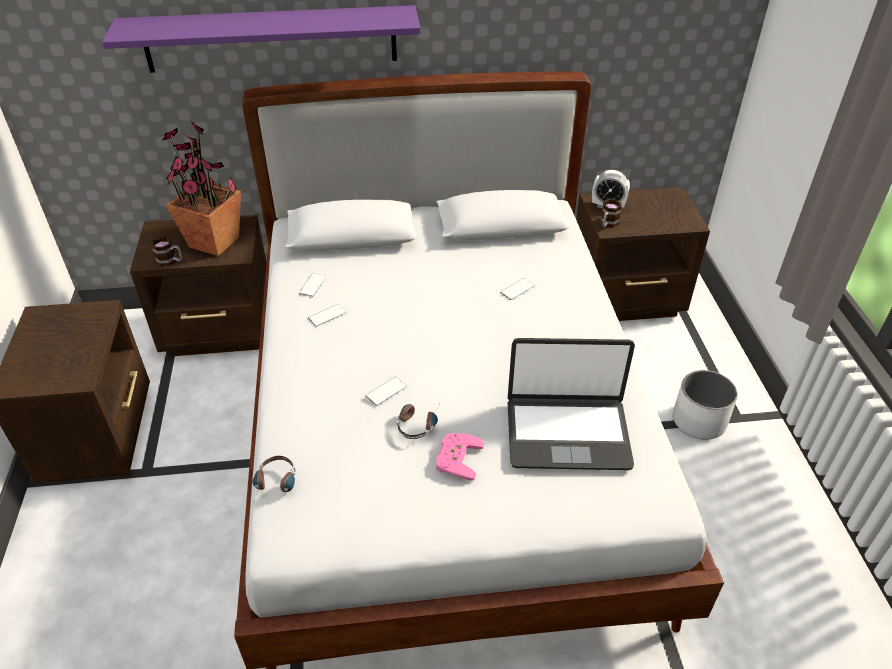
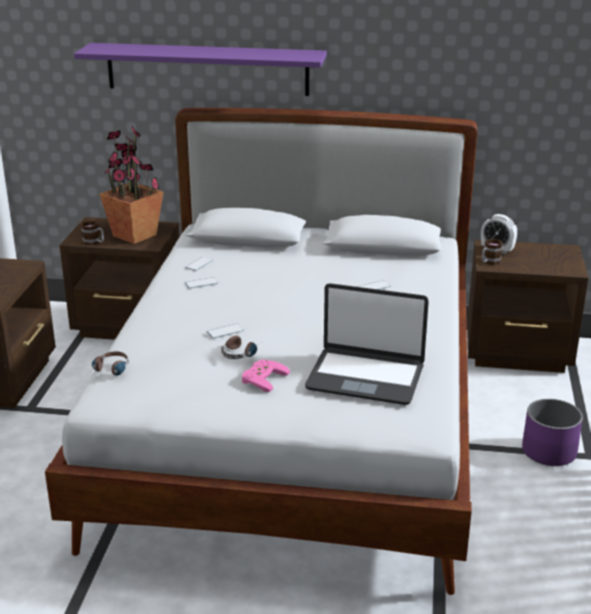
camera: 15 degrees right, 15 degrees down
(698, 420) = (549, 451): white planter -> purple planter

